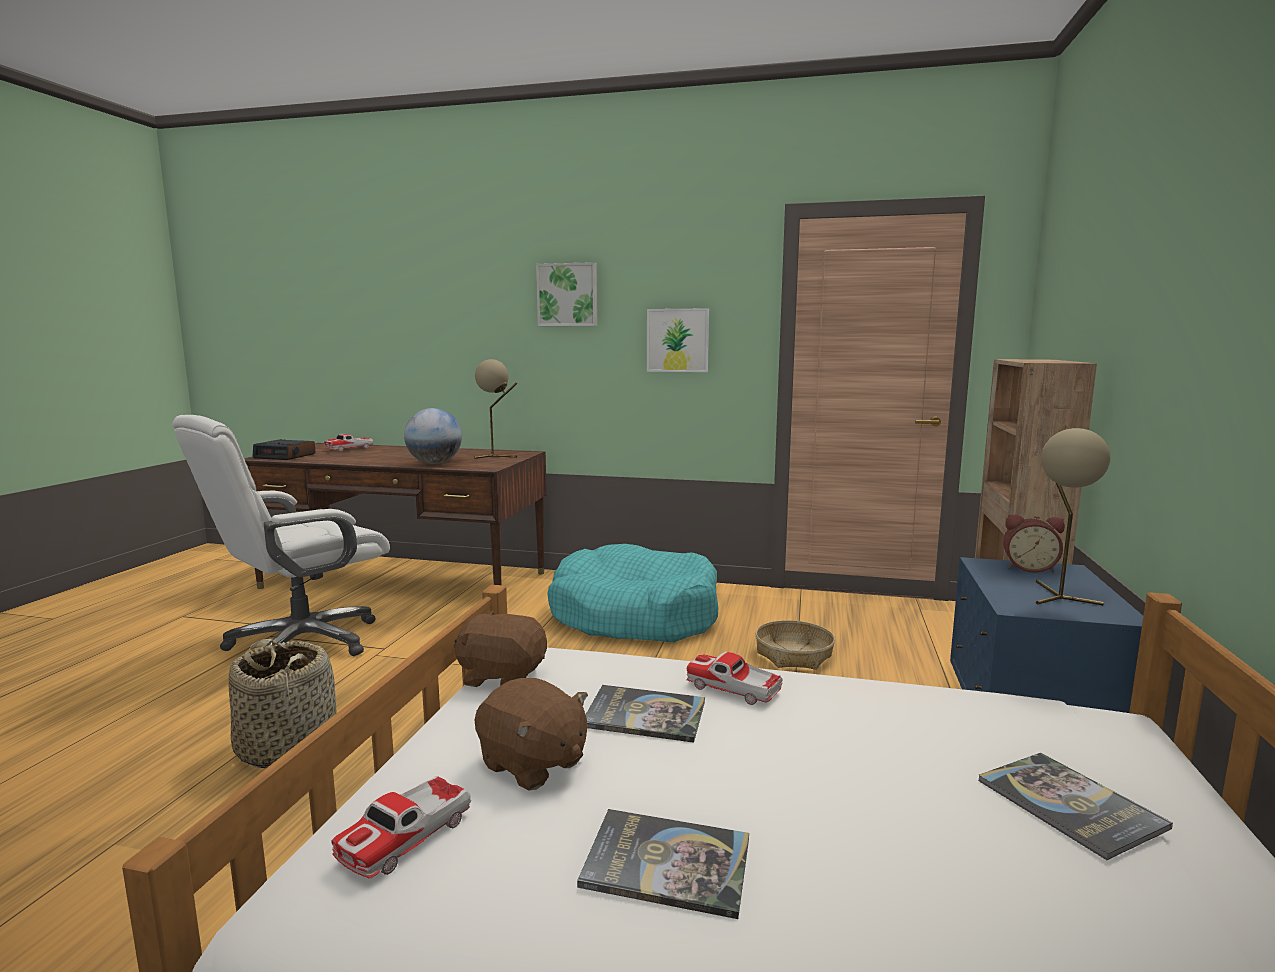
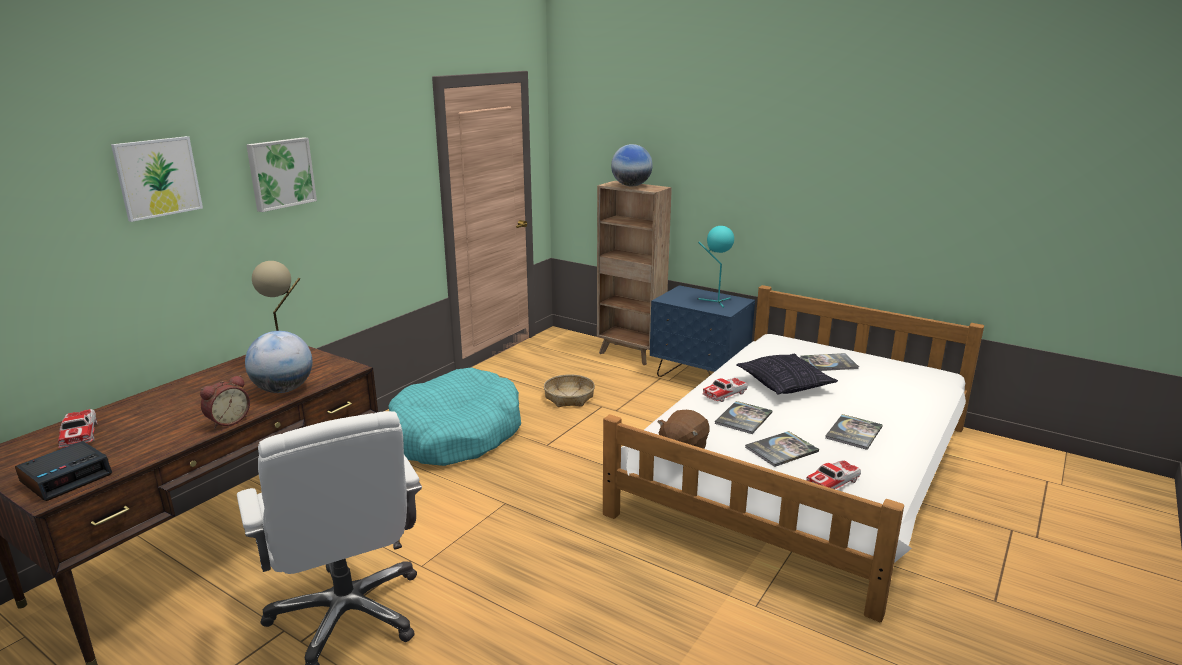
camera: 70 degrees left, 10 degrees up
(288, 746) = (566, 610): basket -> none
(406, 837) = (832, 482): toy car -> toy car turned 90 degrees clockwise
(532, 764) = (781, 450): brown plush toy -> book
(677, 340) = (377, 200): picture -> picture (158, 177)
(849, 748) = (785, 385): none -> pillow
(1029, 568) = (677, 294): alarm clock -> alarm clock (227, 421)
(1036, 360) = (631, 186): none -> globe
(1056, 596) = (715, 301): beige table lamp -> turquoise table lamp

